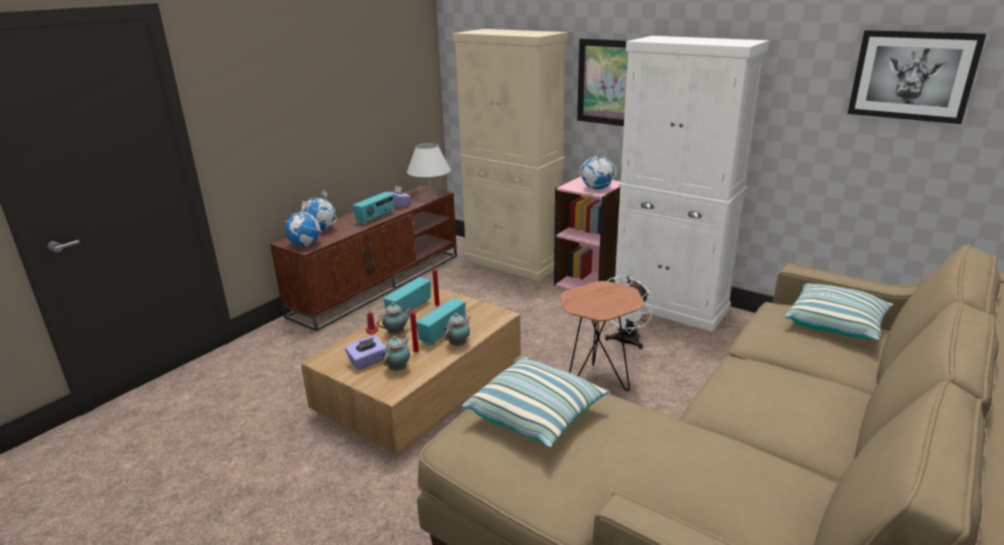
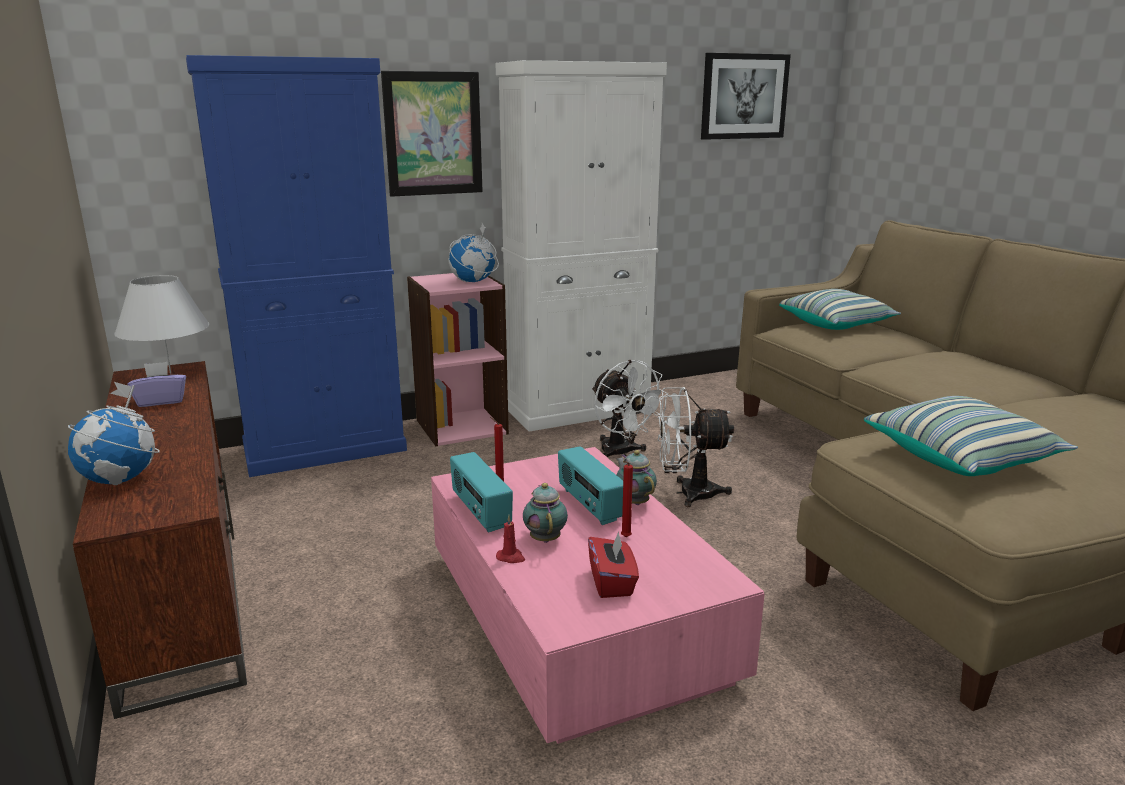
camera: 60 degrees left, 5 degrees down
(305, 245) = (168, 506): globe -> none
(367, 361) = (612, 582): purple tissue box -> red tissue box
(375, 218) = (179, 426): radio -> none
(398, 368) = (659, 561): teapot -> none
(421, 388) = (576, 617): brown coffee table -> pink coffee table
(513, 262) = (325, 449): beige cabinet -> blue cabinet
(597, 382) = (687, 493): brown side table -> white fan

